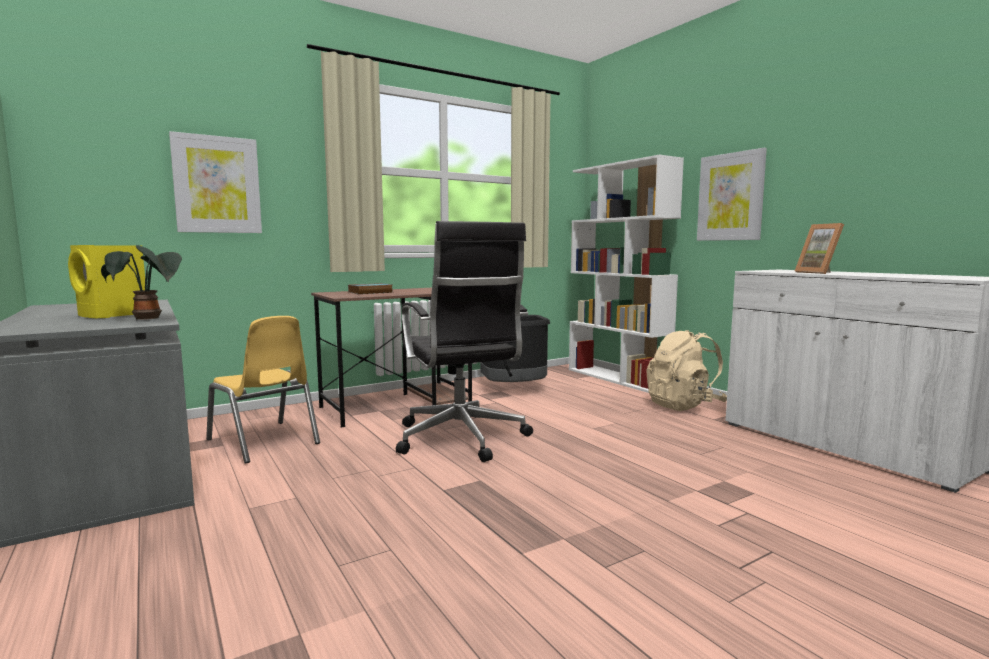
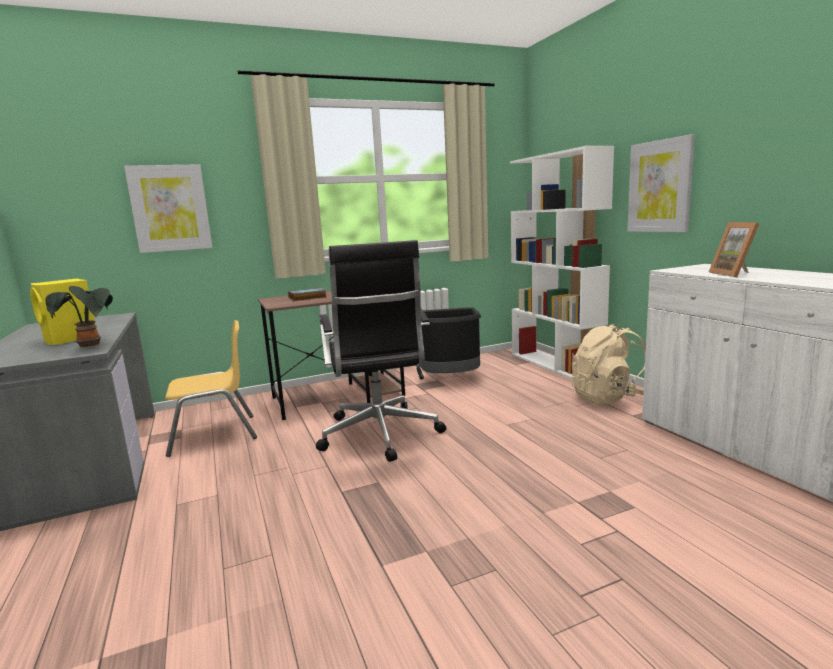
camera: 10 degrees right, 5 degrees up
(264, 442) = (214, 435): yellow chair -> yellow chair turned 75 degrees counterclockwise

